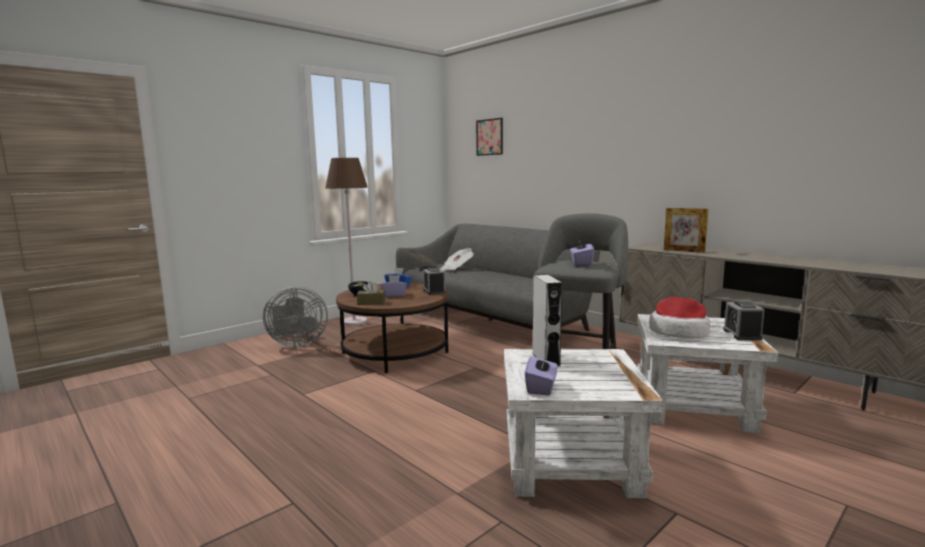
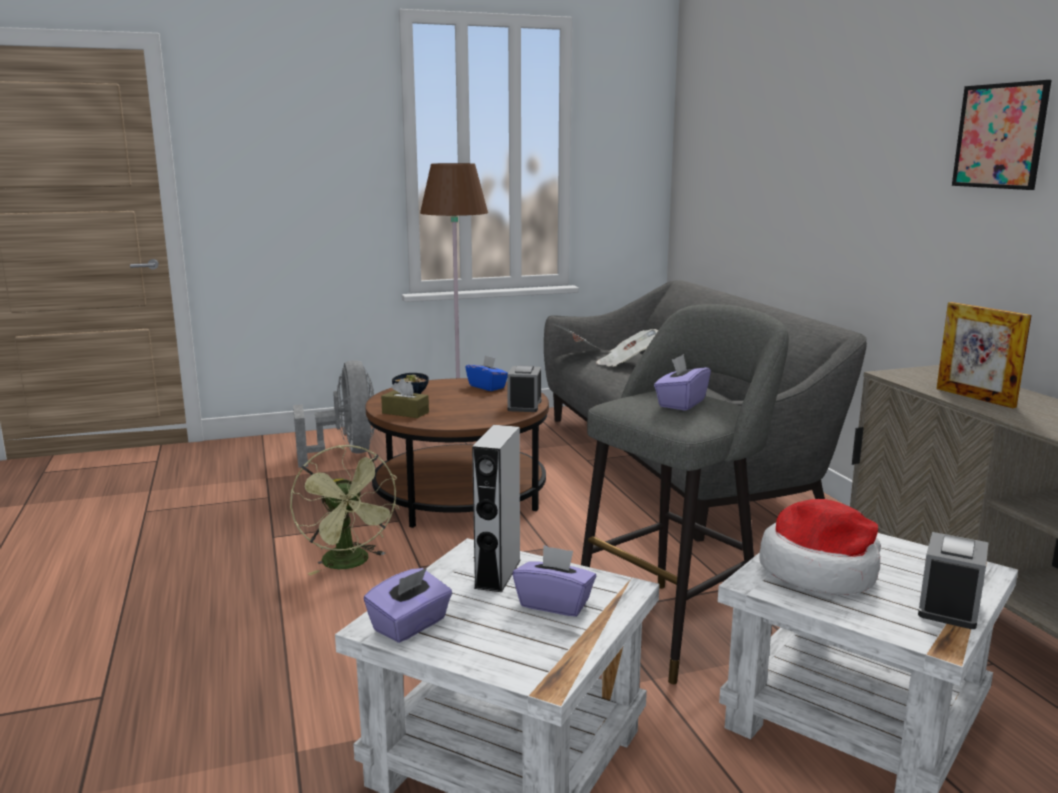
camera: 25 degrees right, 5 degrees up
(296, 343) = (346, 453): grey fan -> grey fan turned 120 degrees counterclockwise
(372, 397) = (350, 564): none -> green fan
(394, 295) = (457, 403): purple tissue box -> purple tissue box (554, 603)
(489, 137) = (729, 124): picture -> picture (1000, 136)

